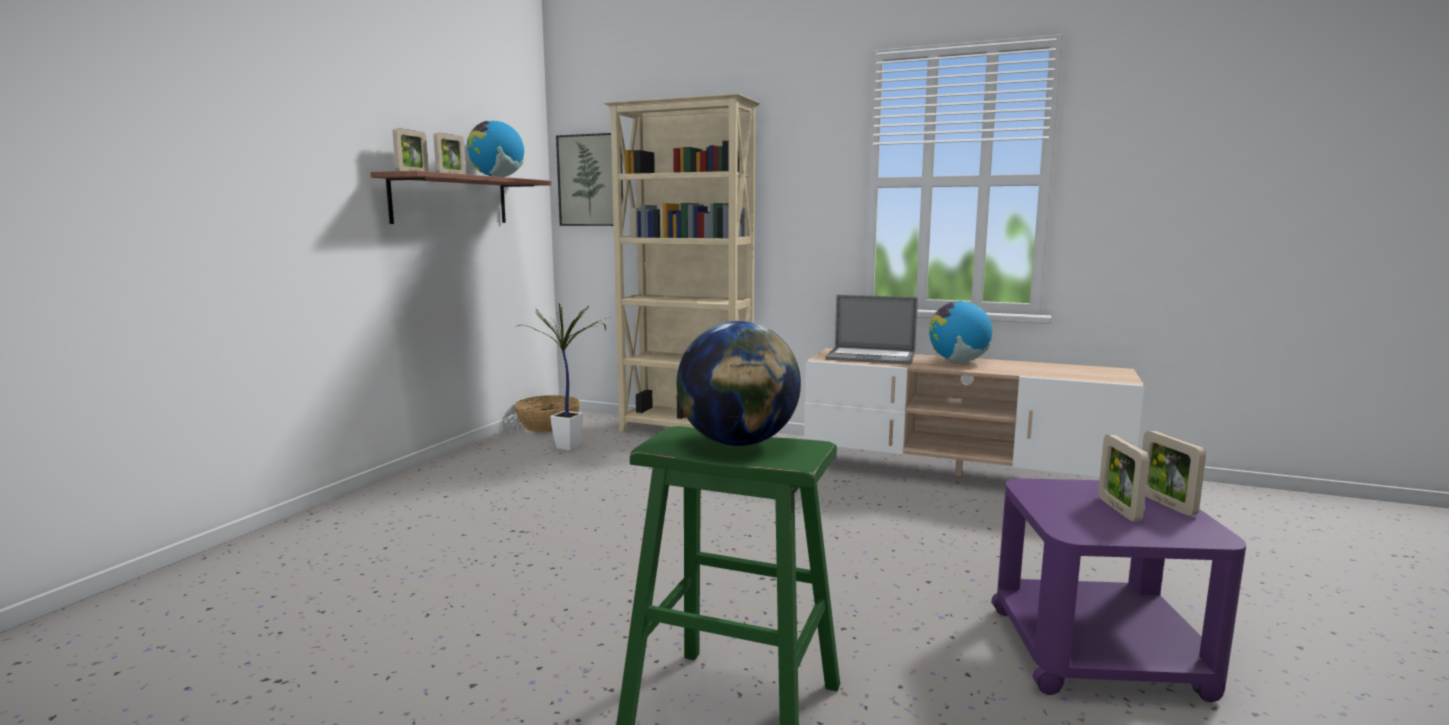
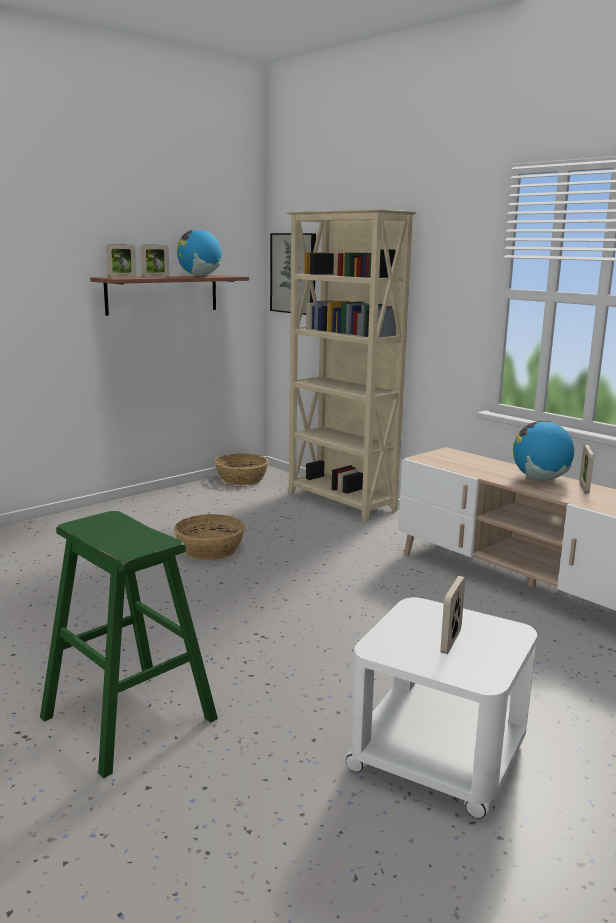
camera: 25 degrees right, 5 degrees up
(573, 446) = (240, 500): potted plant -> none
(598, 502) = (209, 550): none -> basket
(738, 443) = (124, 531): globe -> none
(870, 357) = (467, 462): laptop -> none
(1099, 651) = (439, 756): purple side table -> white side table
(1166, 504) = (502, 647): picture frame -> picture frame (584, 488)

